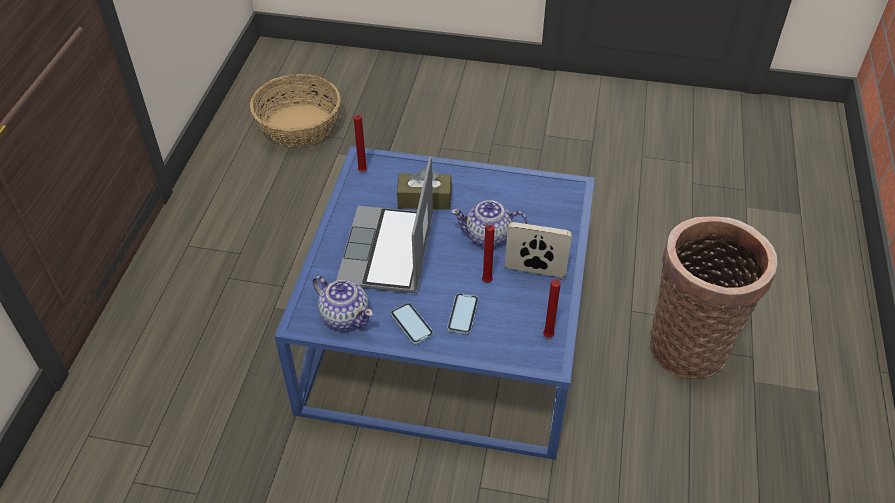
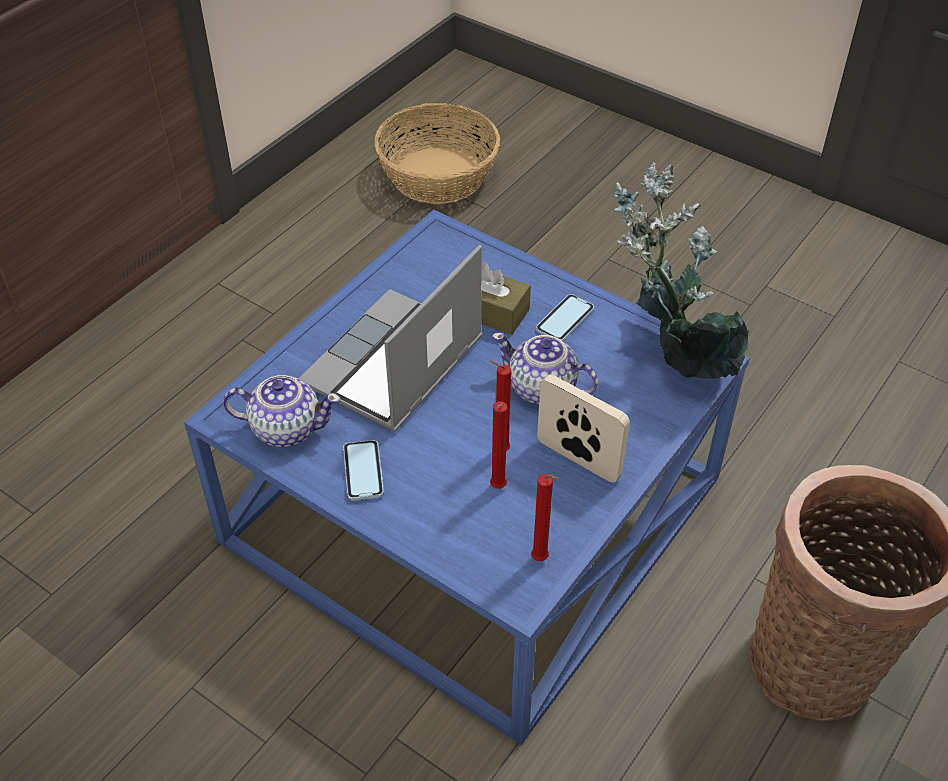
camera: 25 degrees right, 0 degrees up
(345, 316) = (285, 428): teapot -> teapot turned 60 degrees counterclockwise
(362, 172) = (427, 248): red candle -> red candle (497, 488)
(463, 314) = (440, 484): phone -> phone (565, 320)
(551, 192) = (671, 358): none -> potted plant

